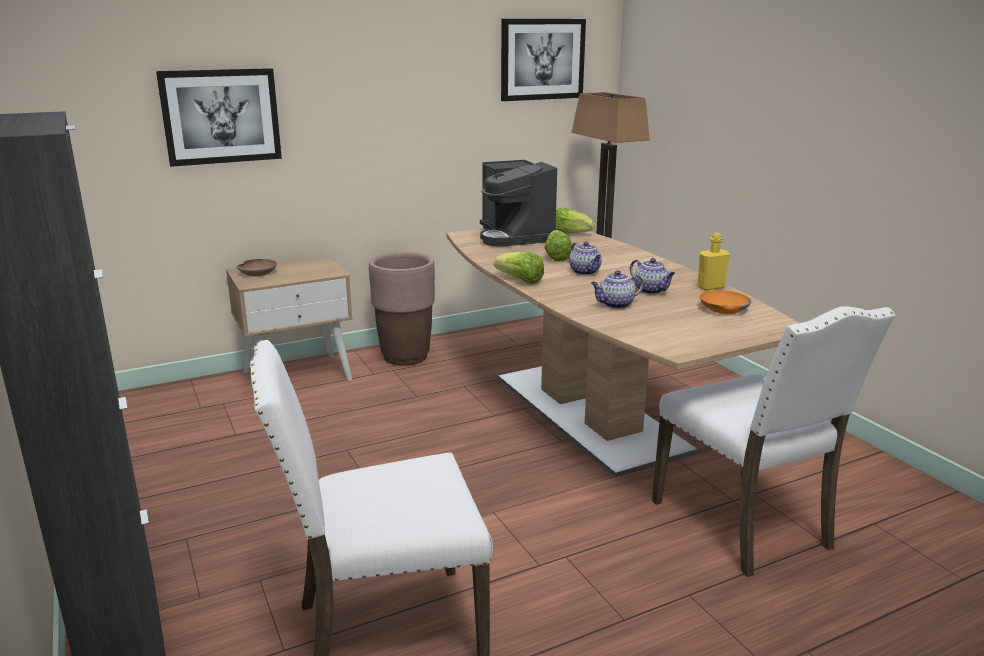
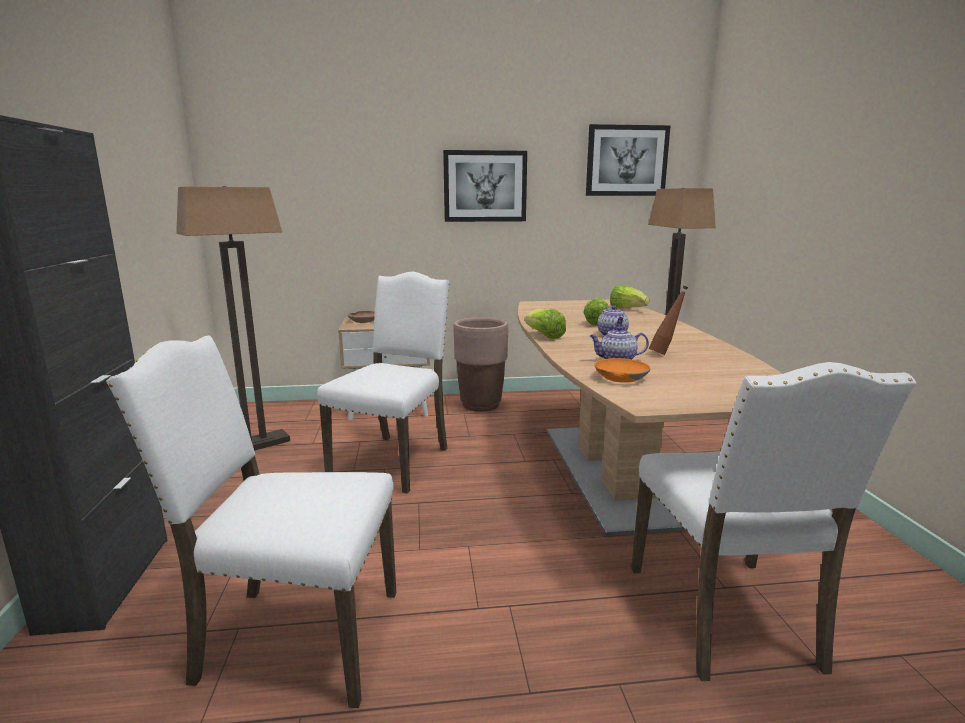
camera: 20 degrees right, 5 degrees down
(163, 448) = (256, 444): none -> floor lamp
(221, 116) = (349, 197): picture -> picture (485, 186)
(351, 438) = (394, 460): none -> white chair
(515, 236) = (575, 307): coffee machine -> none
(651, 290) = (665, 354): teapot -> brown bottle
(711, 287) = (733, 357): yellow bottle -> none
(722, 309) = (730, 375): orange bowl -> orange bowl (620, 377)

